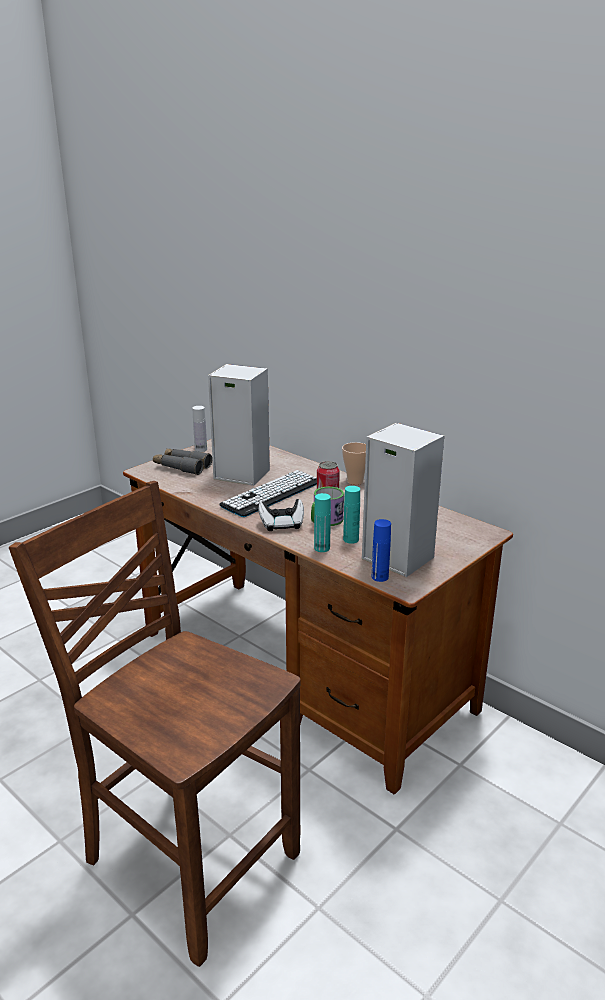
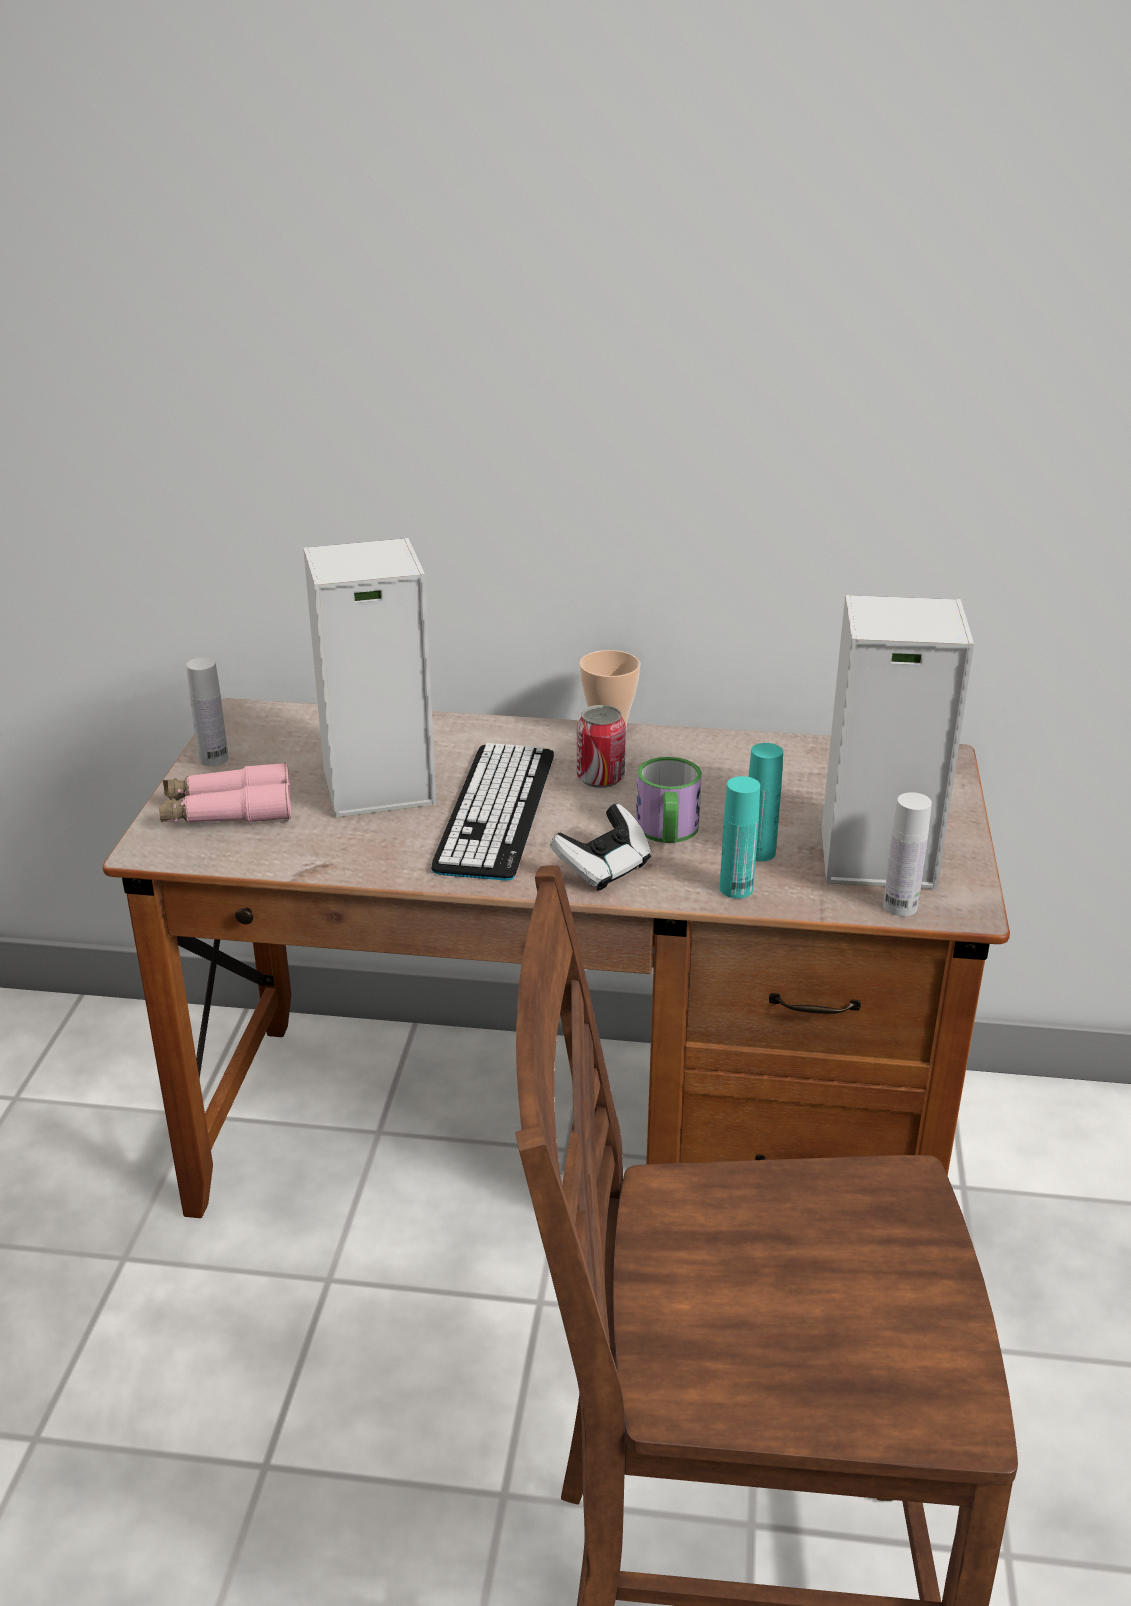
camera: 35 degrees left, 5 degrees up
(182, 466) = (228, 811): grey binoculars -> pink binoculars
(380, 577) = (900, 906): blue bottle -> white bottle

